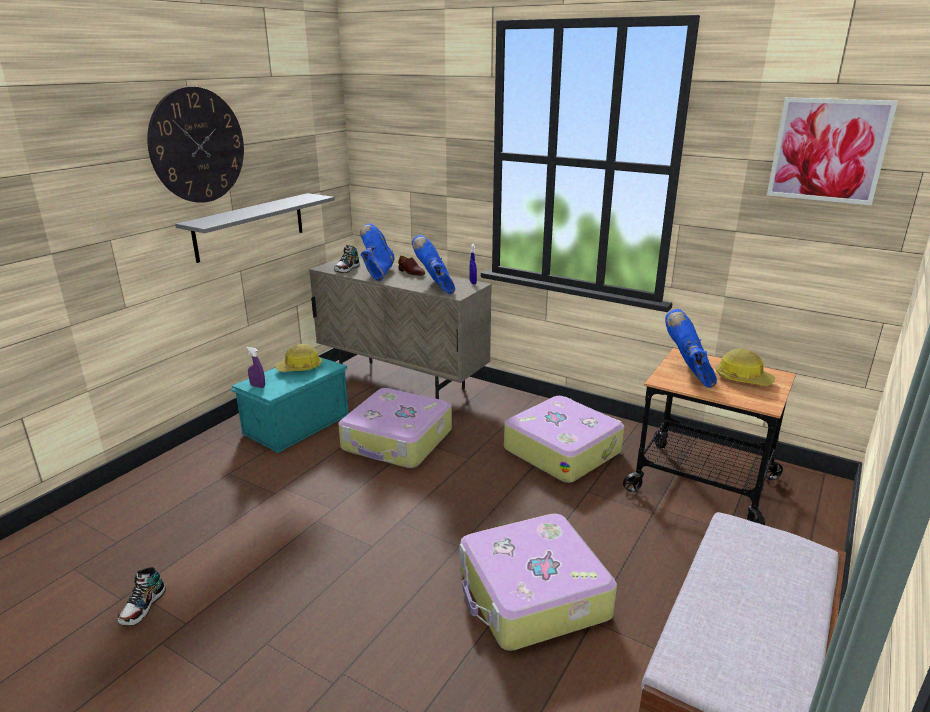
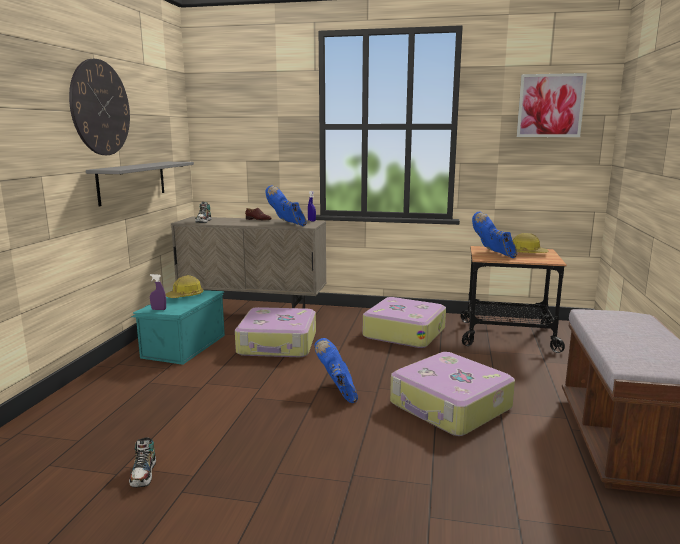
camera: 20 degrees left, 10 degrees down
(377, 273) = (231, 221): blue boot -> blue boot (338, 391)

